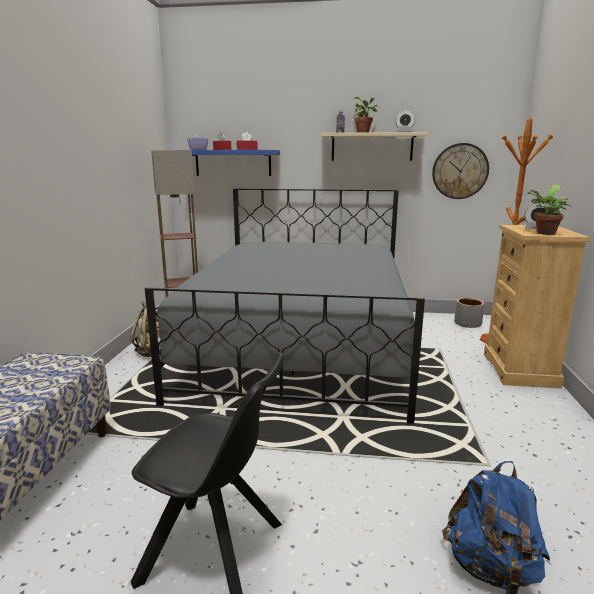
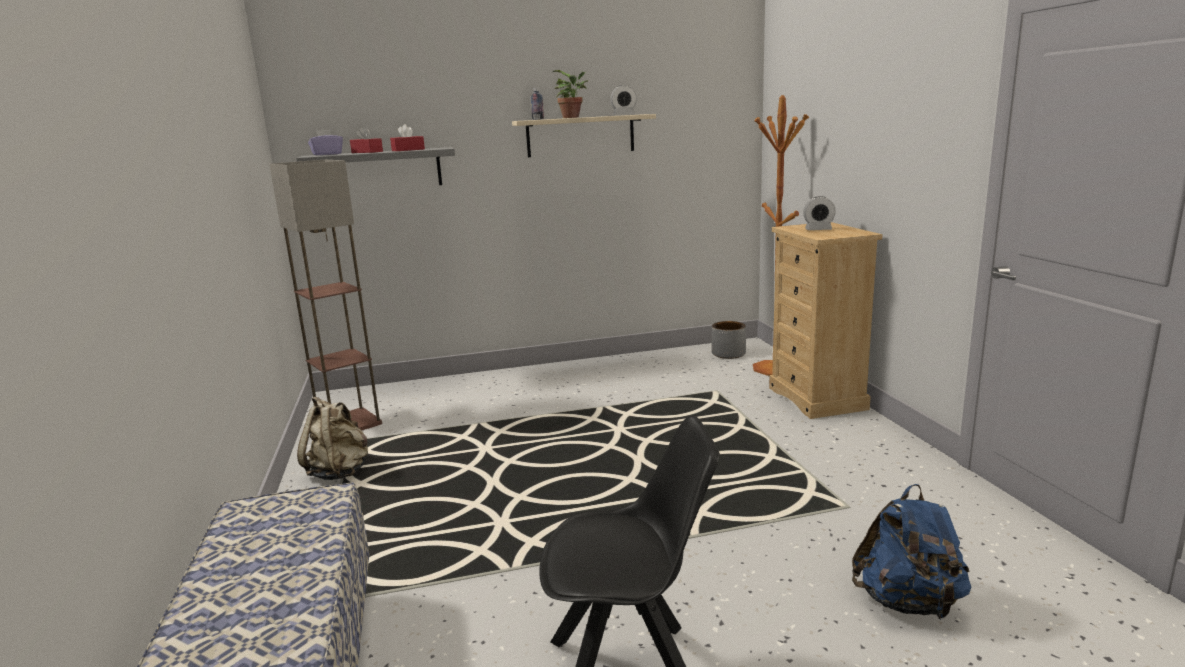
camera: 20 degrees left, 0 degrees up
(233, 163) = (381, 170): blue shelf -> grey shelf
(301, 348) = (546, 423): grey bed -> none
(460, 171) = (693, 160): wall clock -> none
(544, 233) = (834, 235): potted plant -> none

